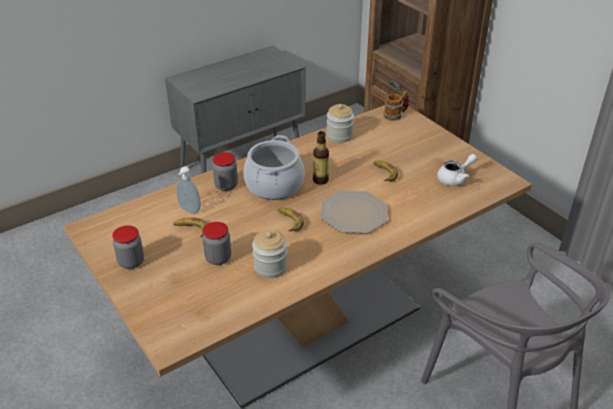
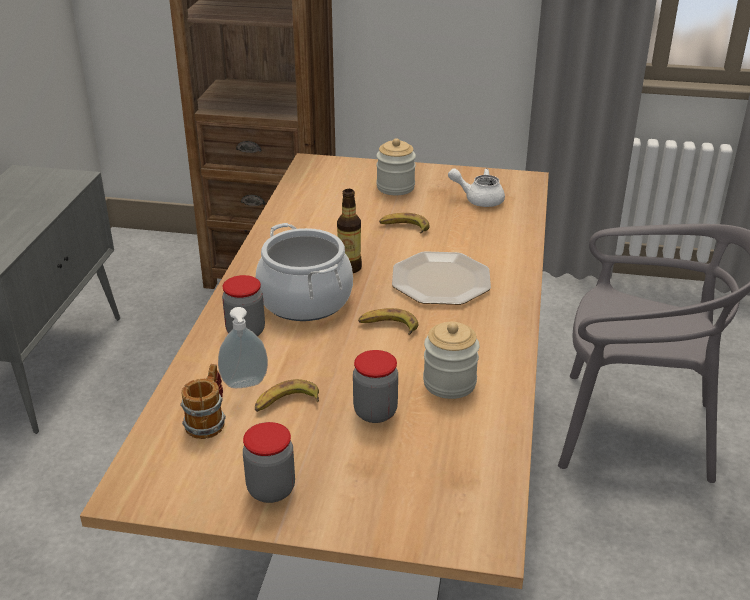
camera: 45 degrees left, 5 degrees down
(339, 136) = (293, 215): jar -> jar (395, 187)
(396, 115) = (320, 168): mug -> mug (208, 420)
(455, 178) = (478, 199): white teapot -> white teapot turned 90 degrees counterclockwise

